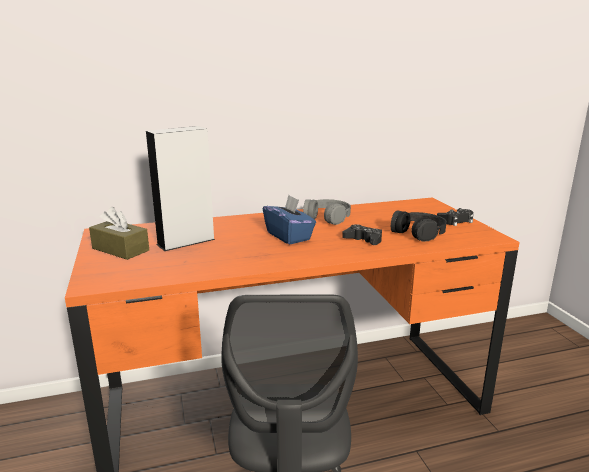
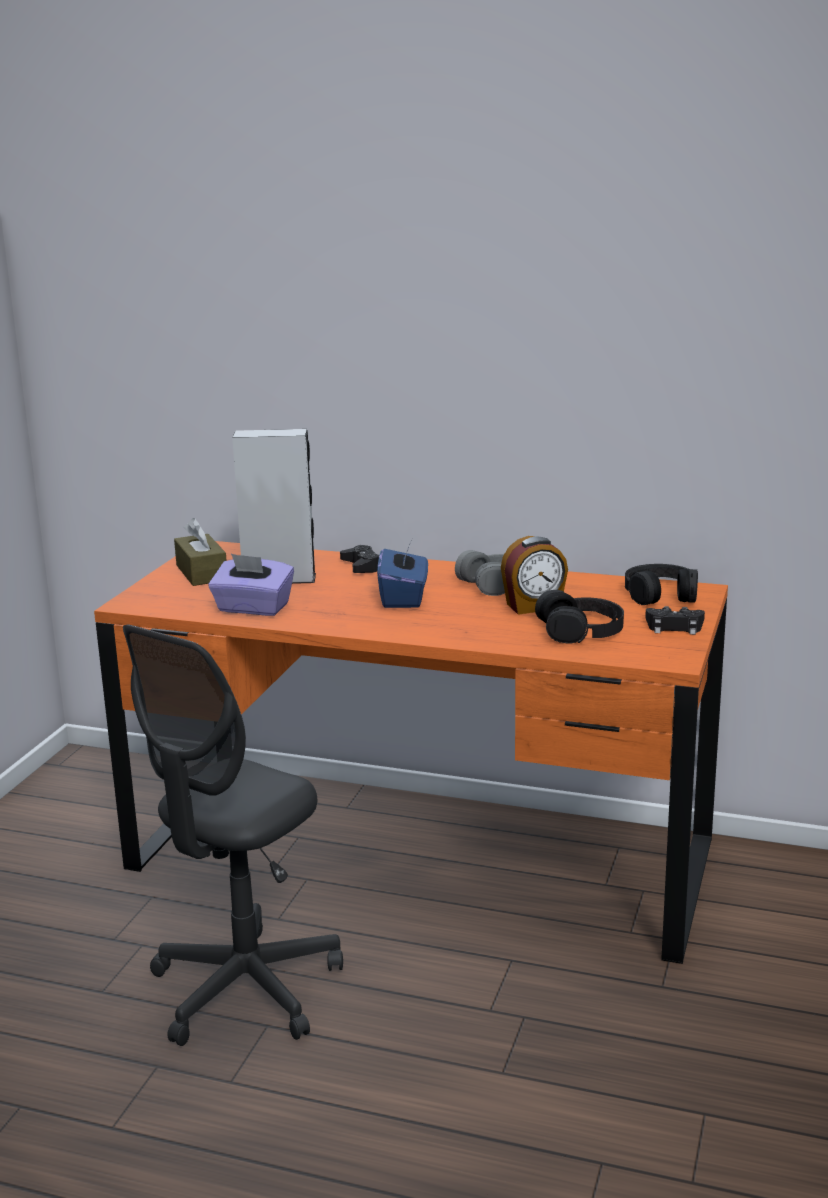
camera: 35 degrees right, 0 degrees up
(200, 265) = (253, 608): none -> purple tissue box
(363, 240) = (486, 623): black game controller -> black game controller (362, 566)
(370, 225) = (534, 606): none -> alarm clock
(416, 207) = (661, 594): none -> black headphones

